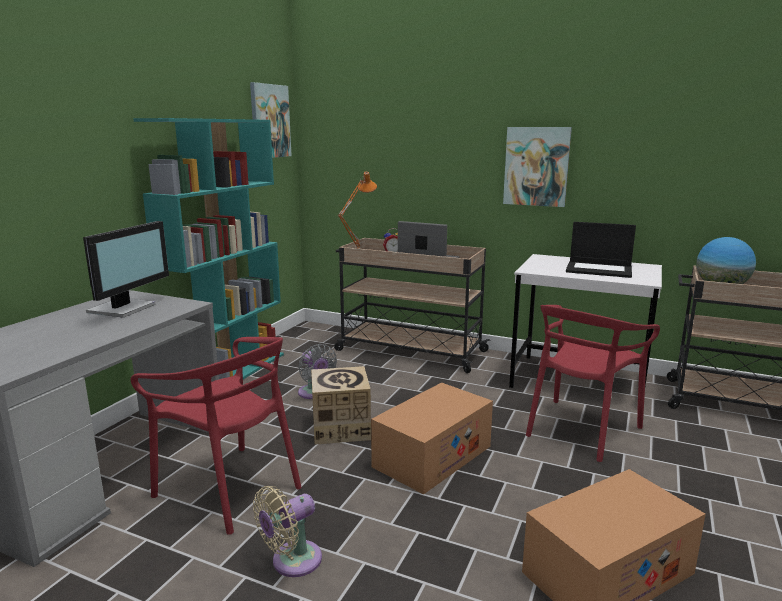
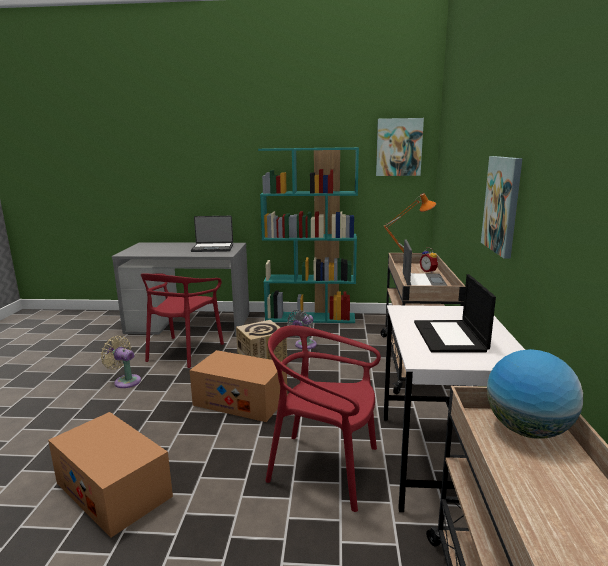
camera: 70 degrees right, 0 degrees up
(124, 308) = (213, 248): monitor -> laptop

